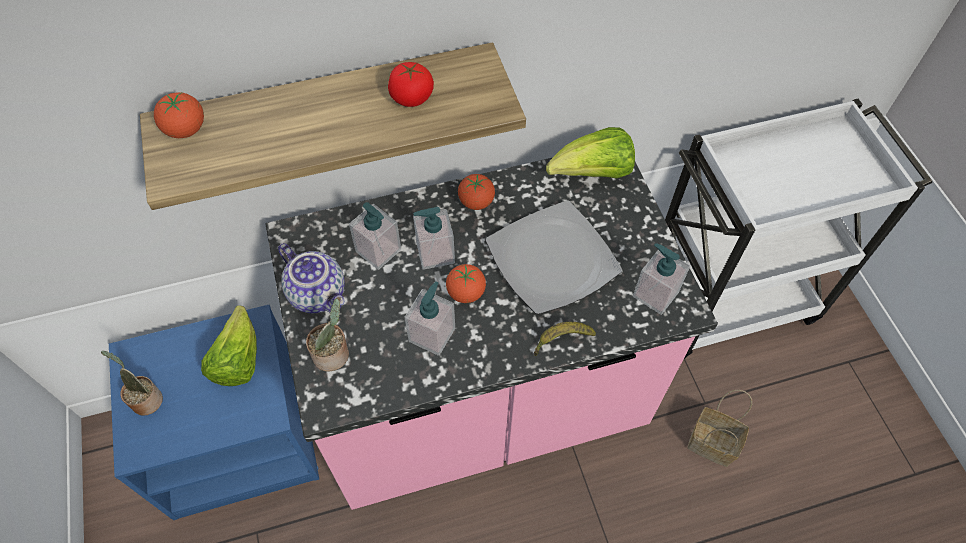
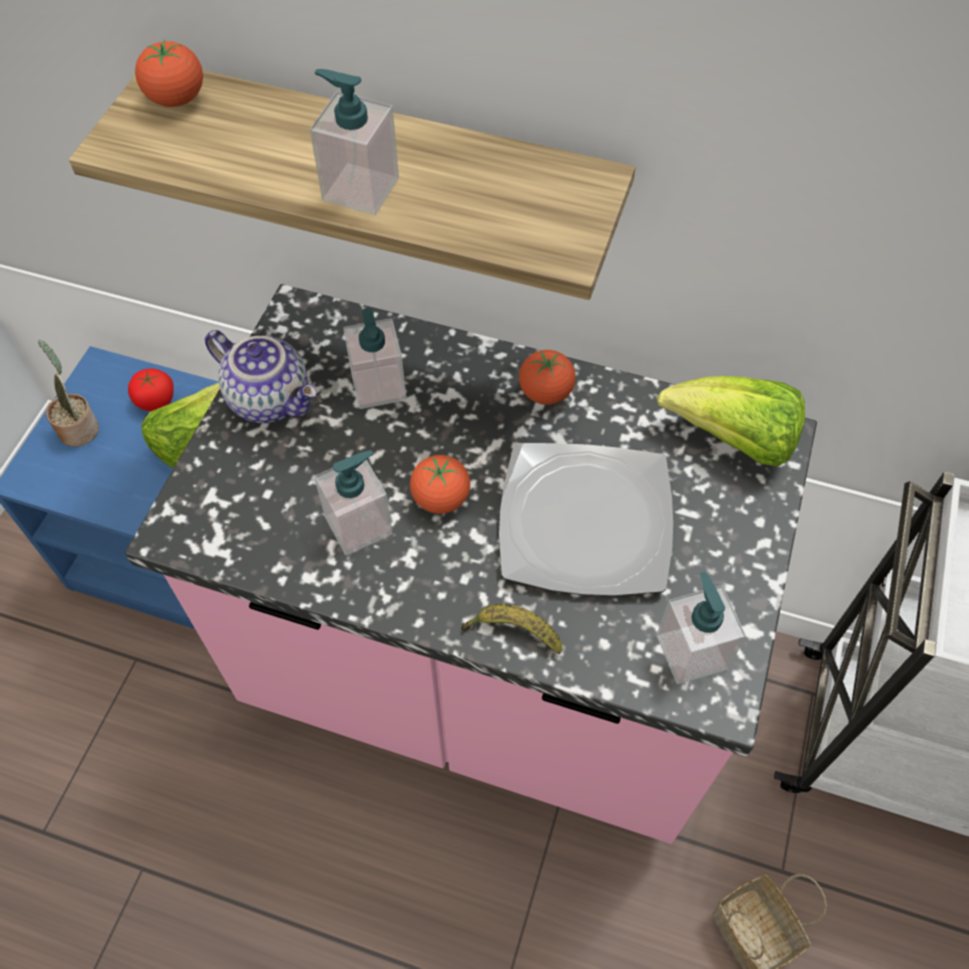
camera: 35 degrees right, 0 degrees up
(319, 293) = (271, 398): teapot -> teapot turned 45 degrees counterclockwise
(333, 354) = (230, 479): potted plant -> none
(411, 97) = (465, 186): tomato -> tomato (155, 400)
(435, 253) = (443, 428): soap dispenser -> soap dispenser (360, 189)

